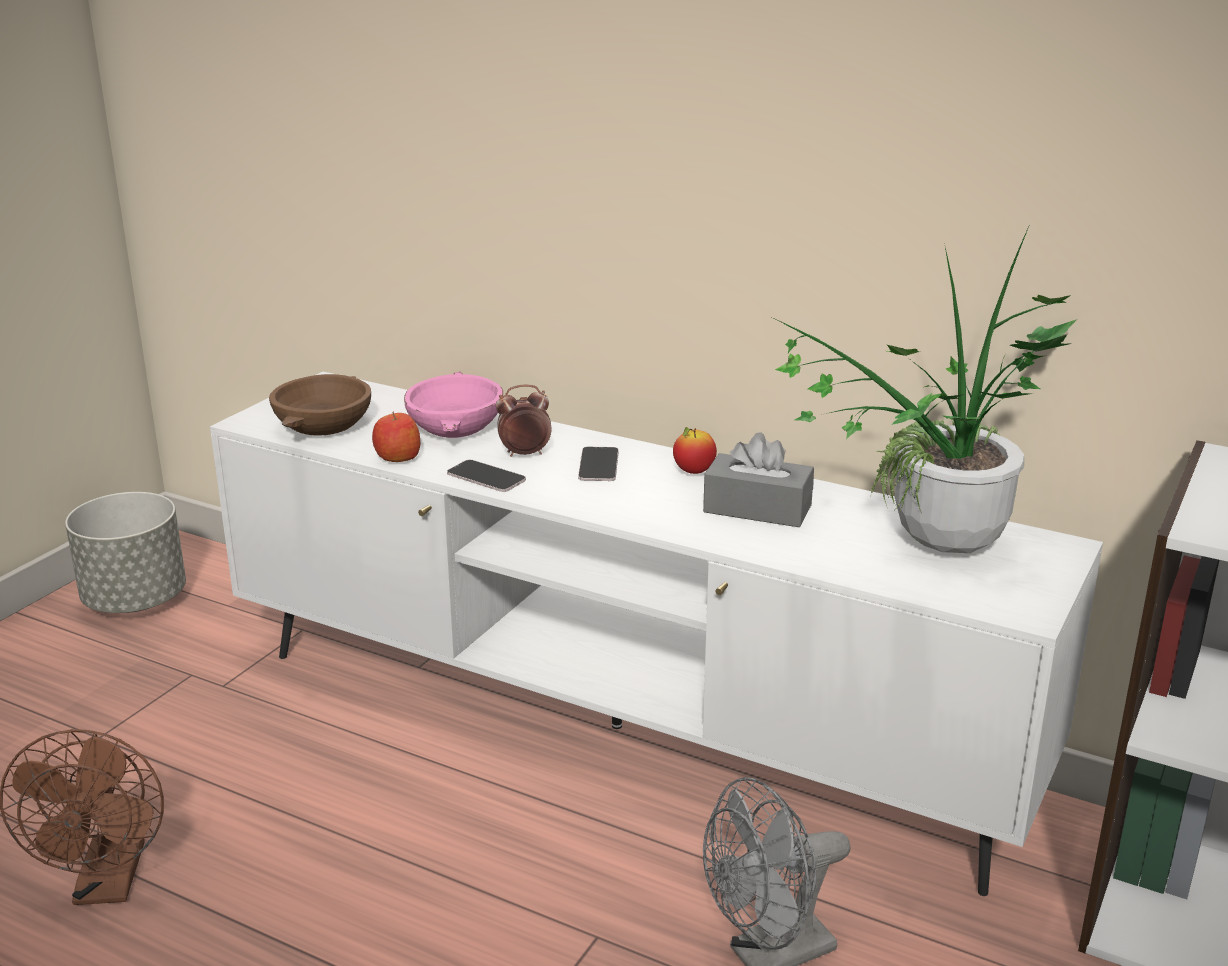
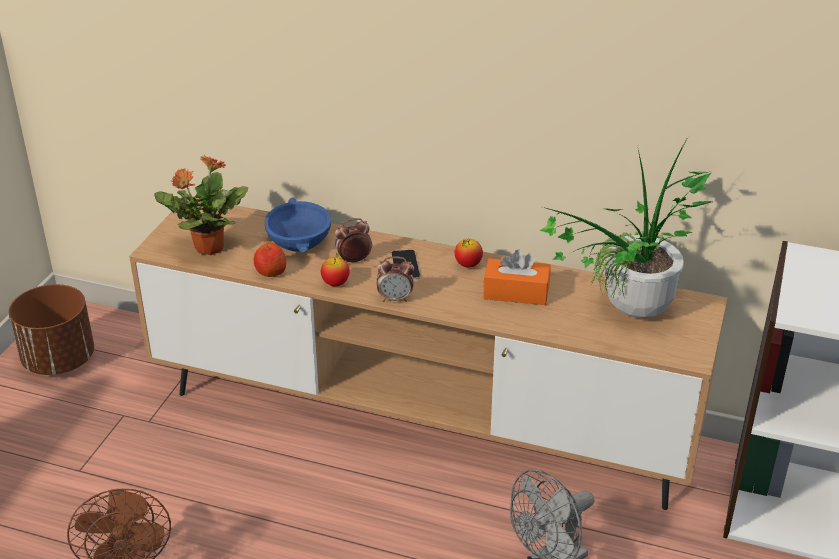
camera: 10 degrees left, 10 degrees up
(135, 601) = (59, 360): grey planter -> brown planter
(322, 425) = (208, 248): brown bowl -> potted plant
(456, 427) = (300, 240): pink bowl -> blue bowl
(486, 477) = (335, 283): phone -> apple
(568, 501) = (395, 299): none -> alarm clock
(616, 727) = (420, 421): white tv stand -> brown tv stand
(757, 509) = (516, 292): grey tissue box -> orange tissue box

